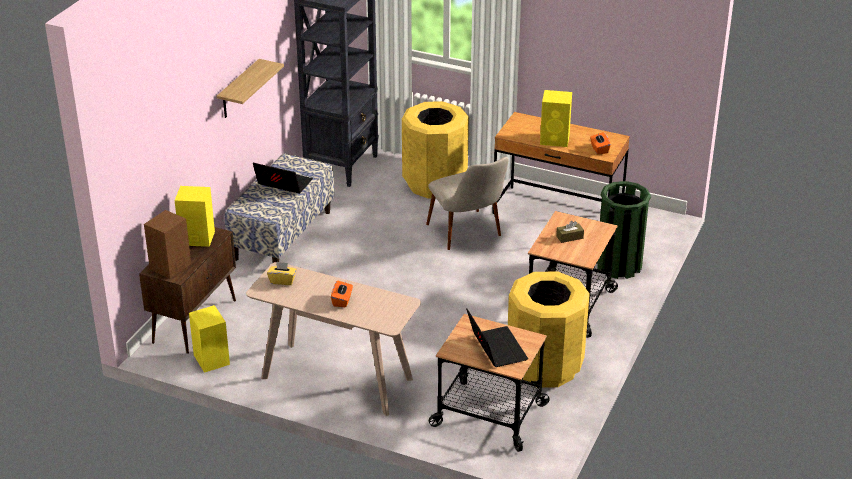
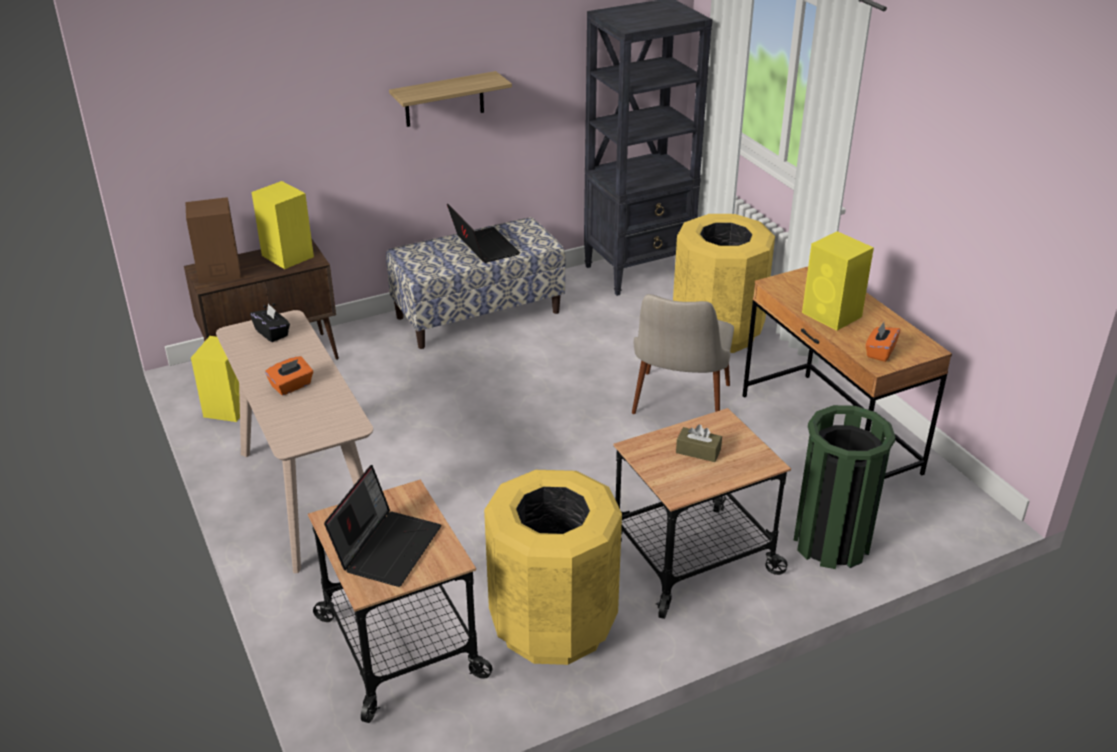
camera: 40 degrees right, 0 degrees up
(282, 280) = (272, 333): yellow tissue box -> black tissue box

